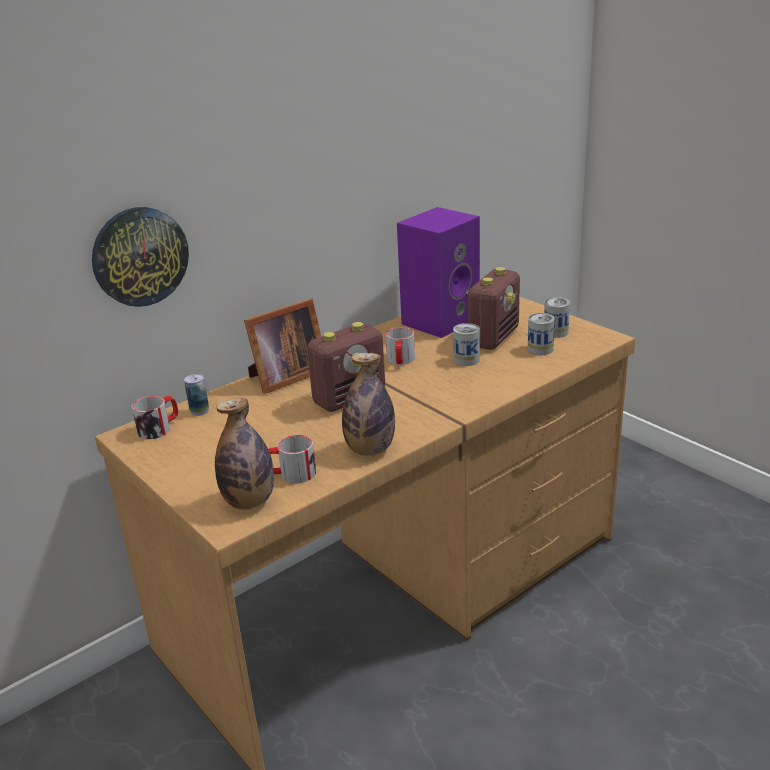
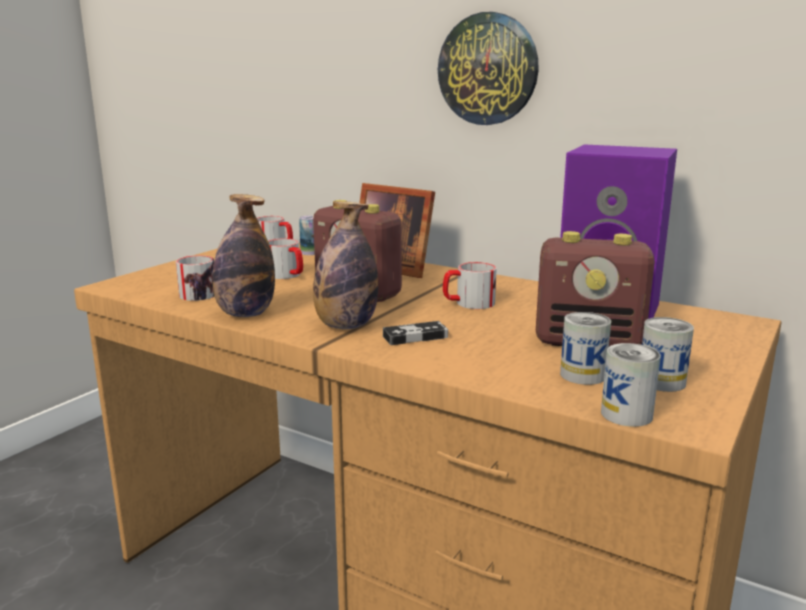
camera: 70 degrees right, 10 degrees down
(140, 256) = (320, 93): wall clock -> wall clock (488, 69)
(249, 501) = (149, 286): bottle -> bottle (345, 326)
(270, 426) = (287, 275): none -> mug
(458, 387) = (415, 337): none -> game controller
(466, 359) = (501, 334): can -> can (626, 414)

